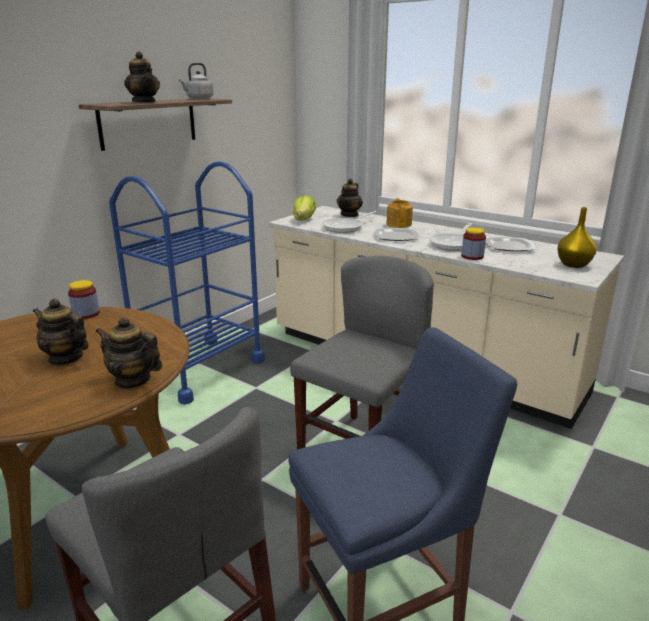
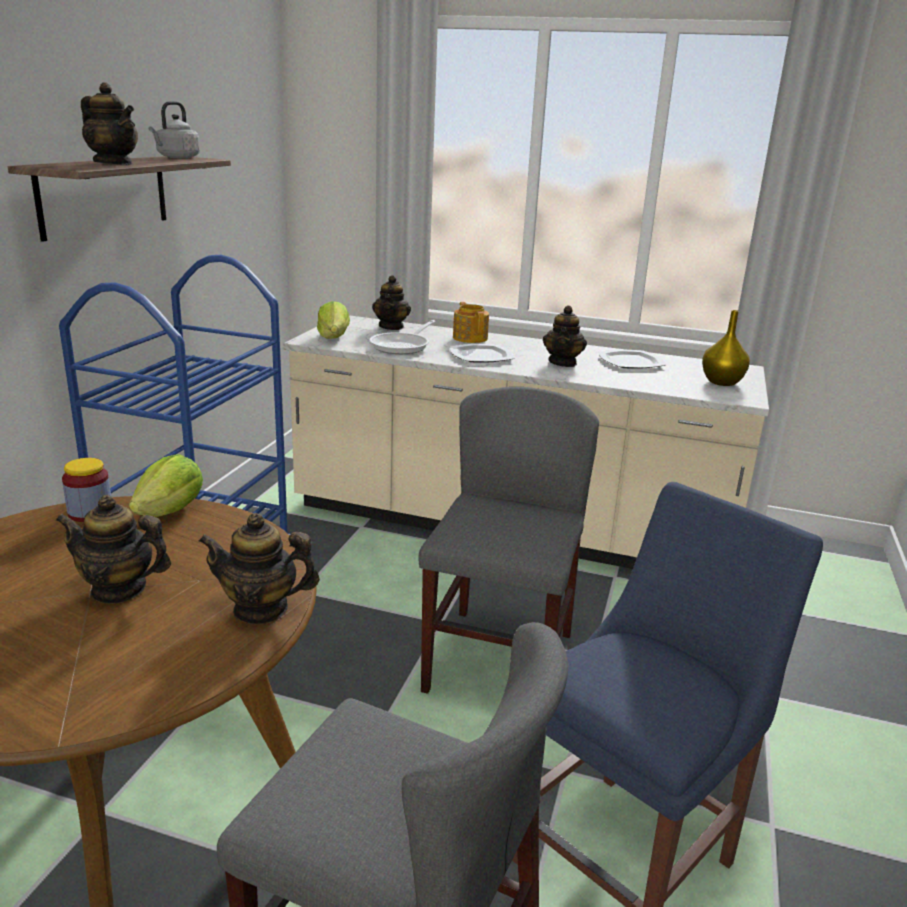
camera: 20 degrees left, 0 degrees up
(129, 318) = (171, 511): none -> lettuce
(454, 244) = (563, 362): frying pan -> teapot
(472, 256) = (599, 379): jar -> none

